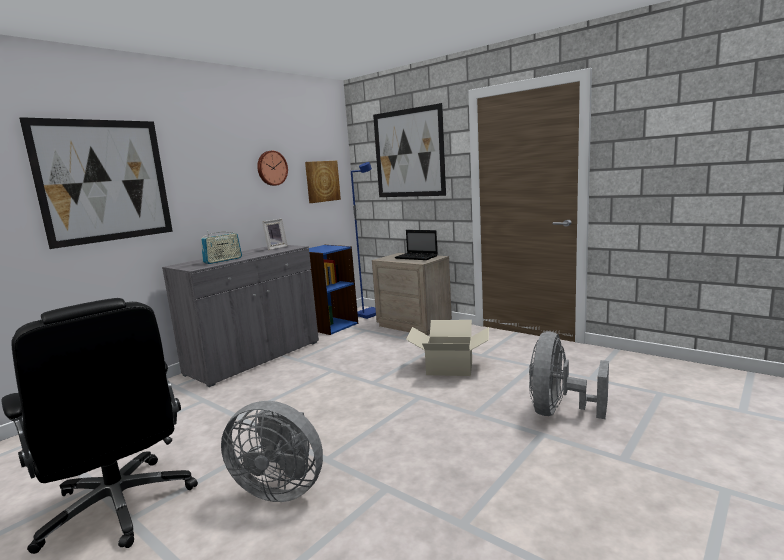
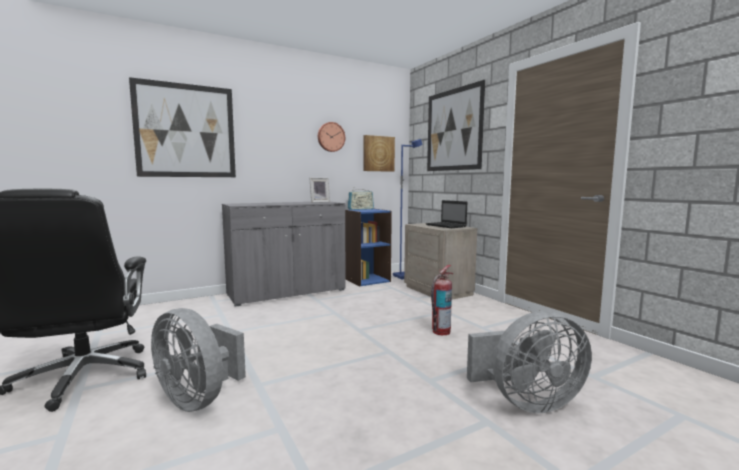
camera: 20 degrees right, 5 degrees down
(223, 260) = (266, 204): radio -> radio (360, 209)
(449, 367) = (440, 332): cardboard box -> fire extinguisher
(559, 411) = (527, 402): grey fan -> grey fan turned 150 degrees counterclockwise

